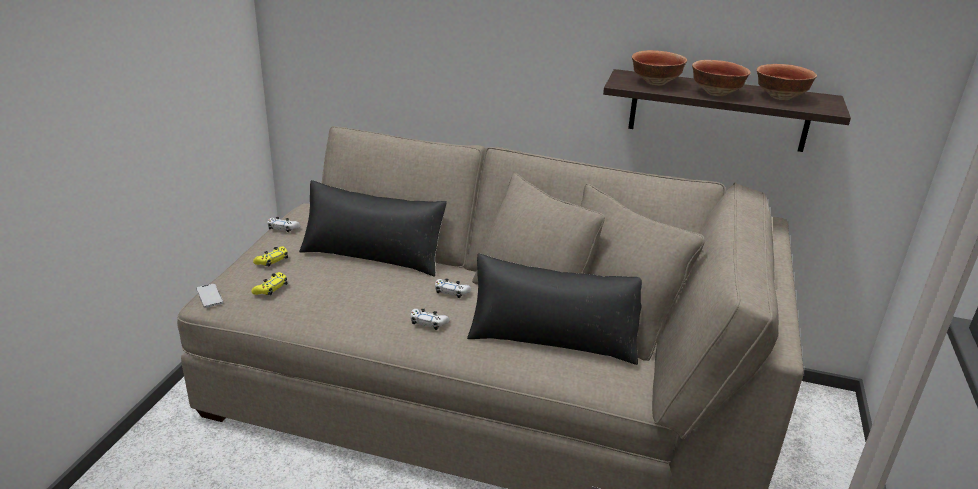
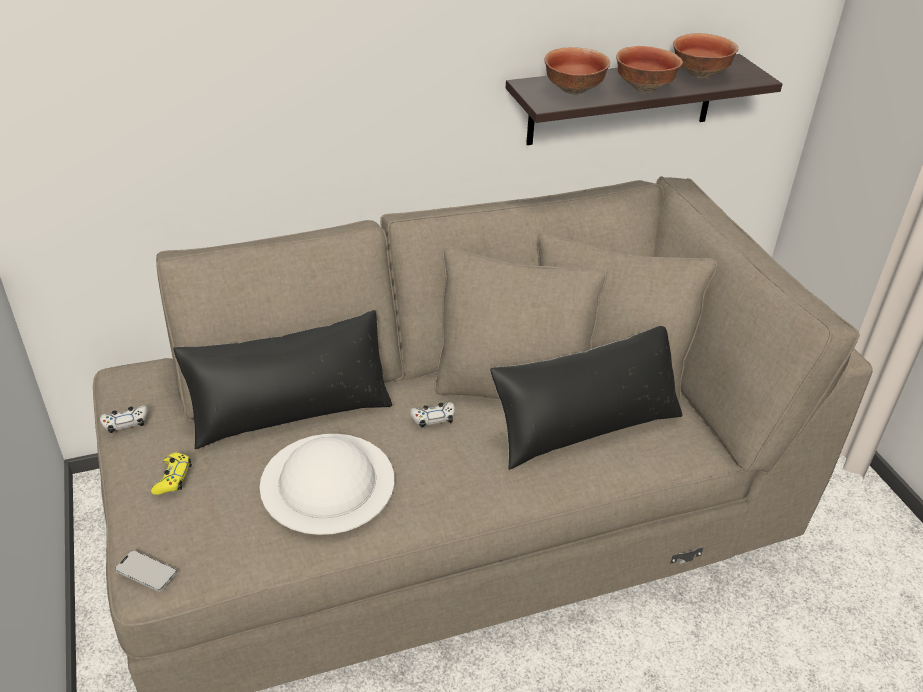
camera: 35 degrees left, 10 degrees up
(271, 288) = (220, 519): yellow game controller -> none
(347, 296) = (327, 482): none -> white hat
(428, 322) = (451, 470): white game controller -> none

